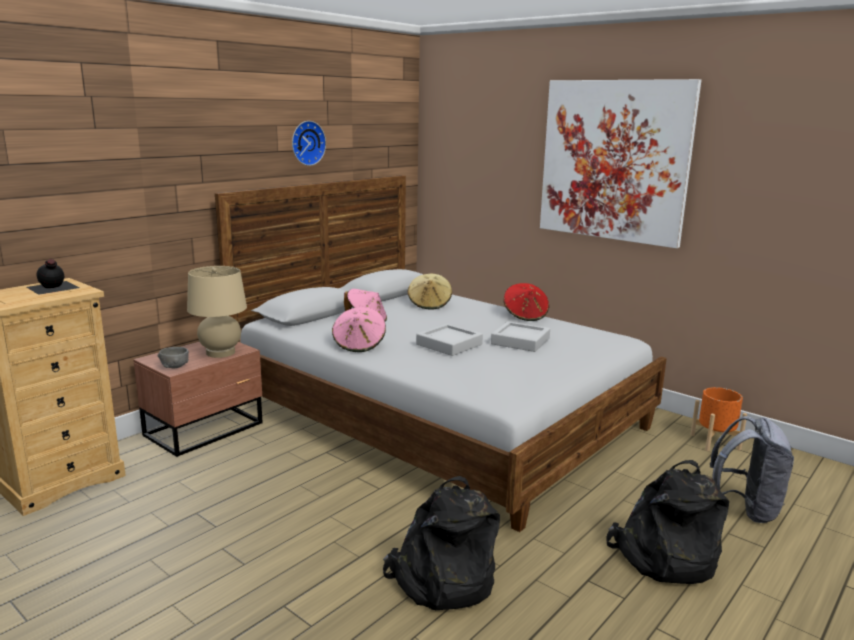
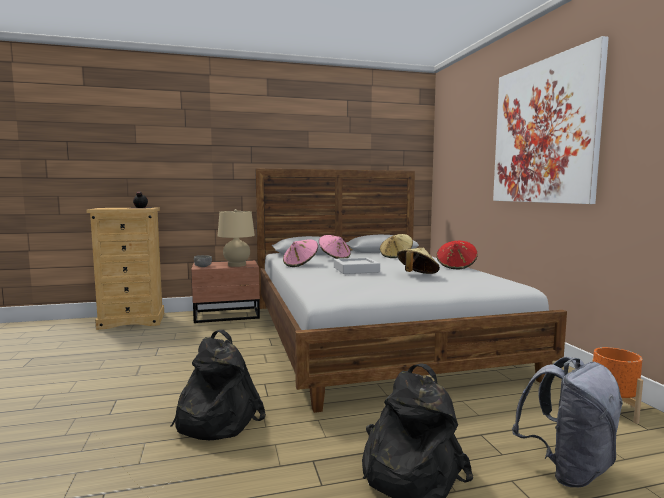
camera: 35 degrees right, 10 degrees down
(306, 143) = (330, 143): wall clock -> none
(520, 341) = (417, 275): grey tray -> beige hat

